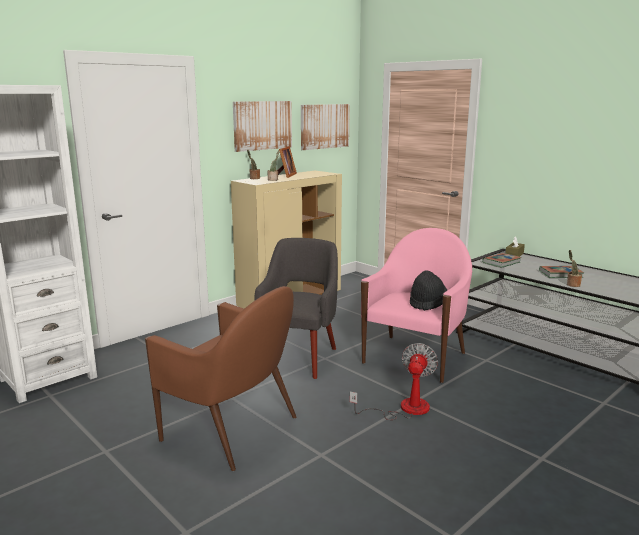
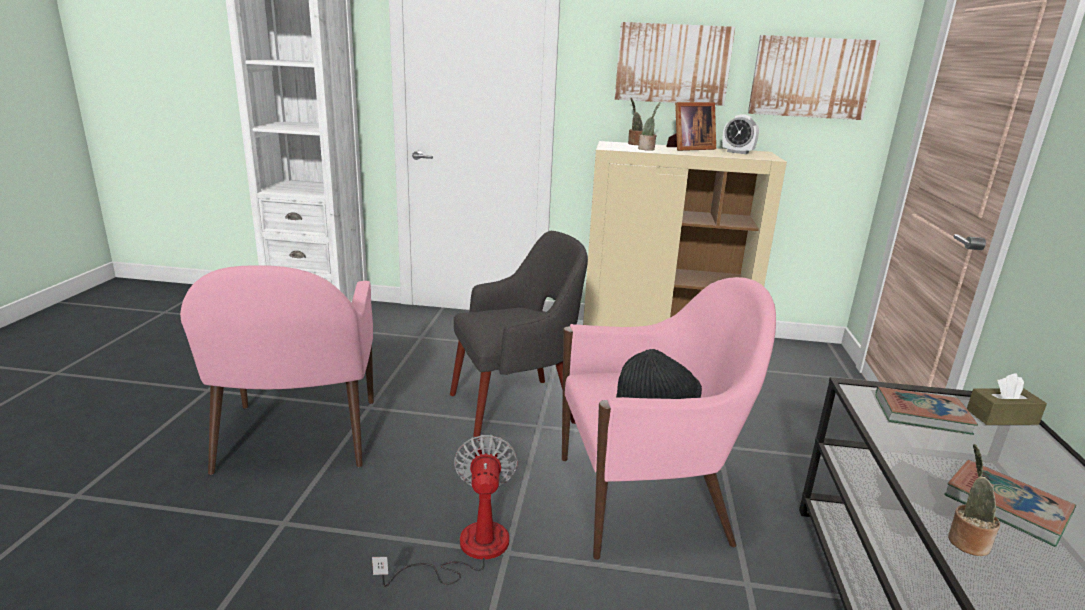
camera: 50 degrees right, 5 degrees up
(232, 430) = (297, 437): brown armchair -> pink armchair
(309, 173) = (737, 152): none -> alarm clock
(404, 409) = (468, 550): fan -> fan turned 75 degrees counterclockwise

